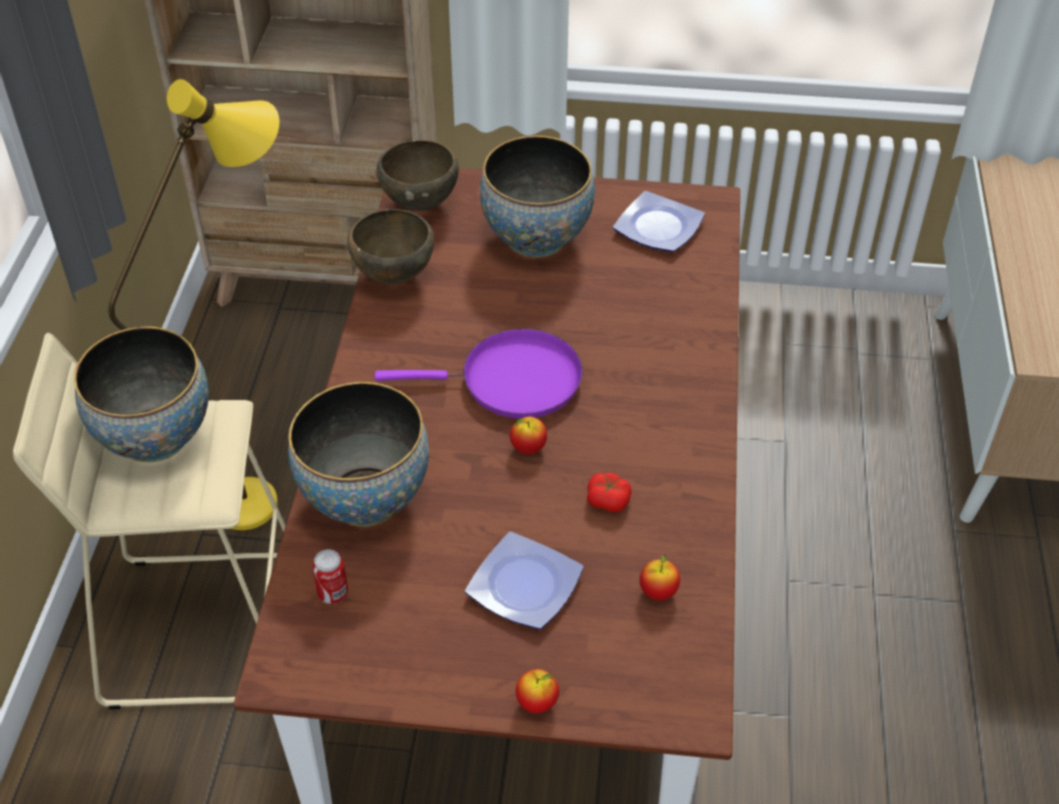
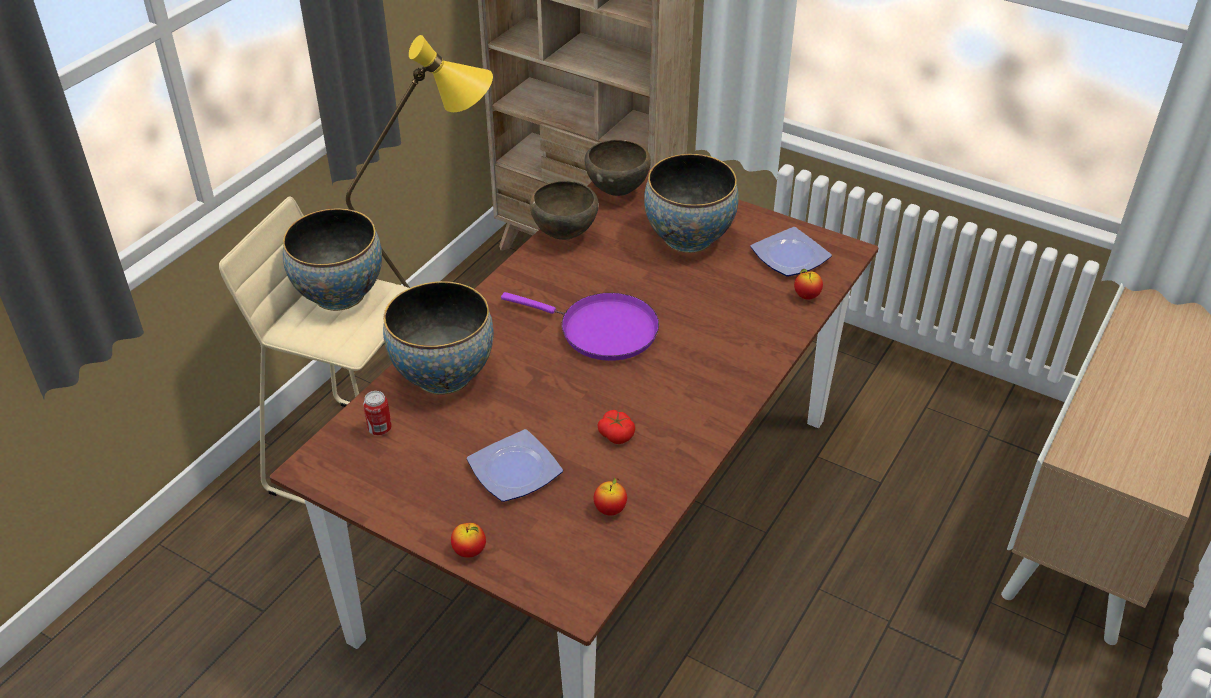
camera: 25 degrees right, 5 degrees down
(528, 448) = (582, 379): apple -> apple (806, 296)

